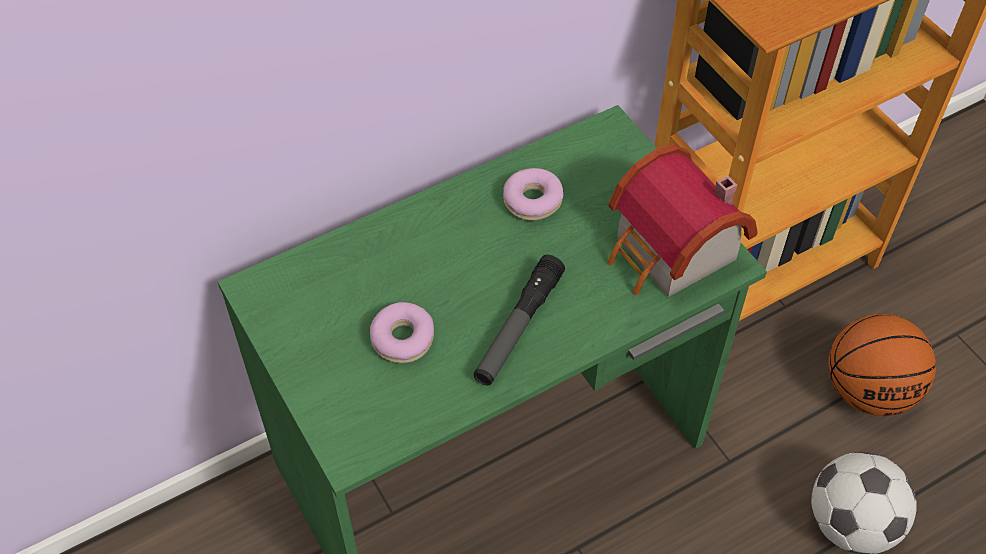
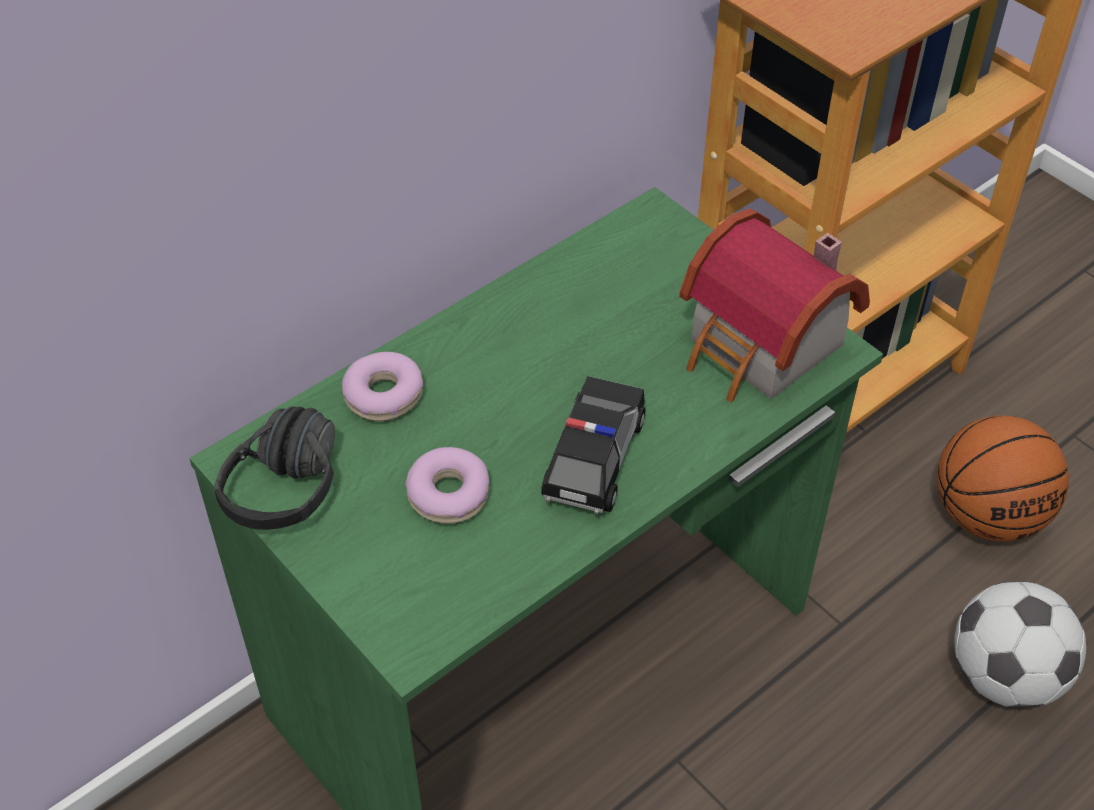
camera: 10 degrees left, 5 degrees down
(297, 322) = (306, 493): none -> black headphones
(518, 327) = (593, 460): flashlight -> toy car
(533, 200) = (576, 309): donut -> donut (384, 395)

